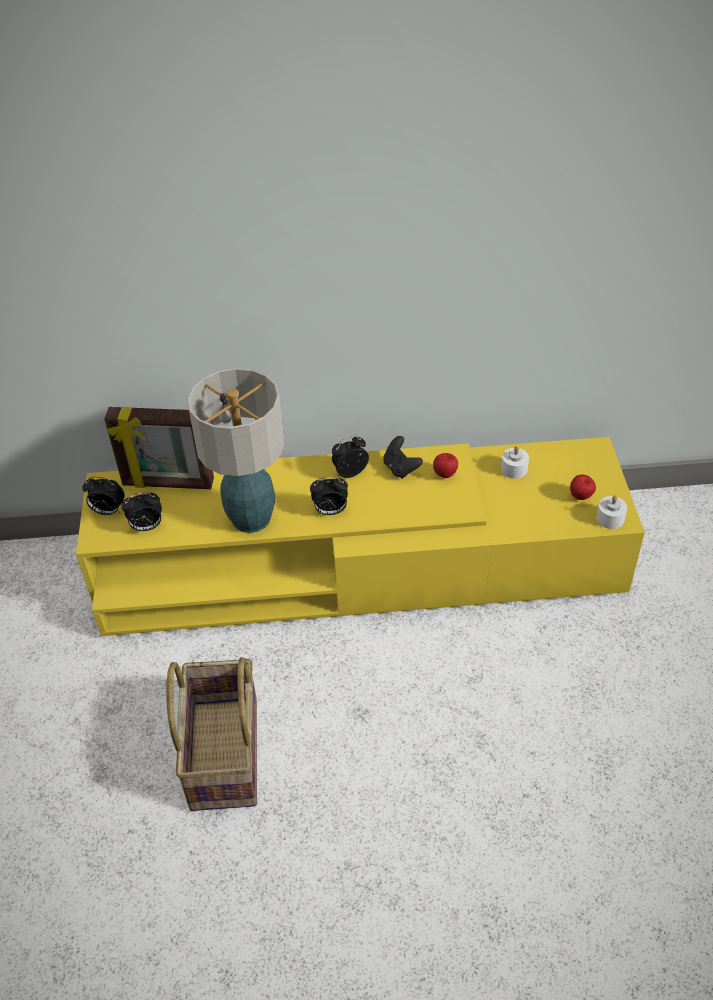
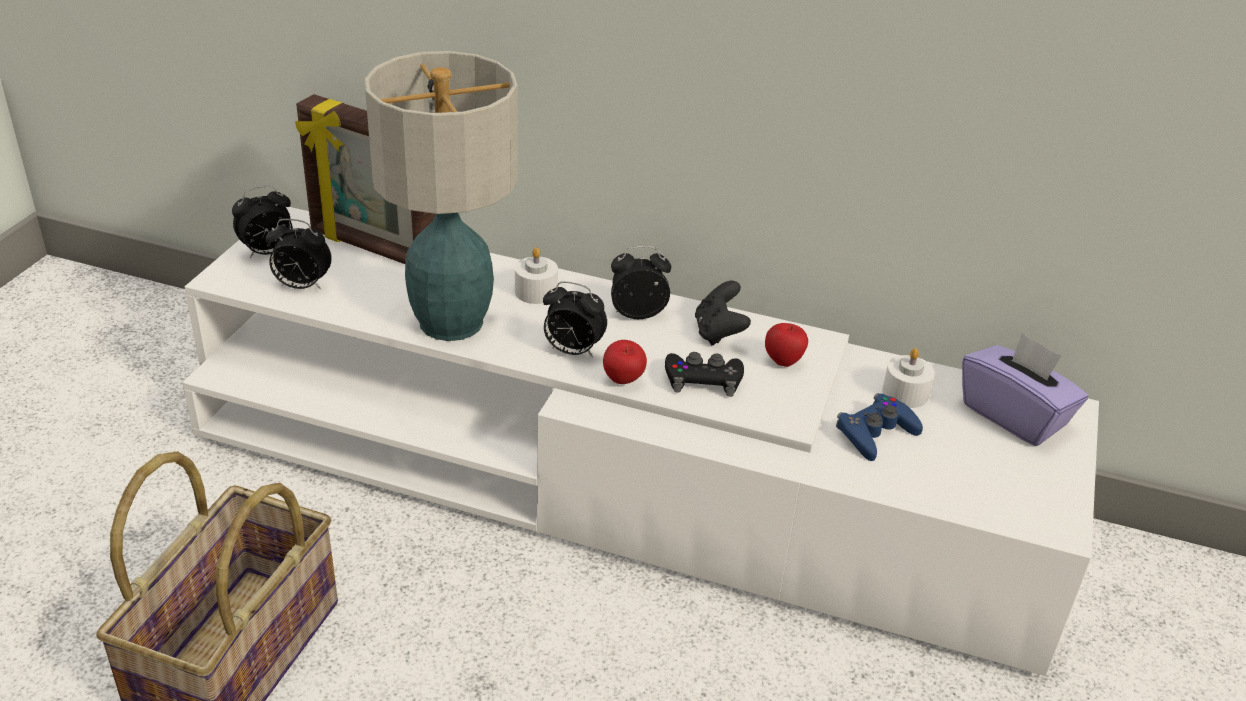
camera: 20 degrees right, 10 degrees down
(108, 511) = (268, 253): alarm clock -> alarm clock turned 60 degrees counterclockwise
(359, 566) = (615, 479): yellow tv stand -> white tv stand
(410, 503) = (703, 380): none -> black game controller
(512, 500) = (875, 433): none -> blue game controller
(573, 462) = (1014, 415): none -> purple tissue box
(581, 497) = (999, 467): apple -> apple (623, 381)
(610, 518) = (1036, 515): white candle -> white candle (536, 291)

